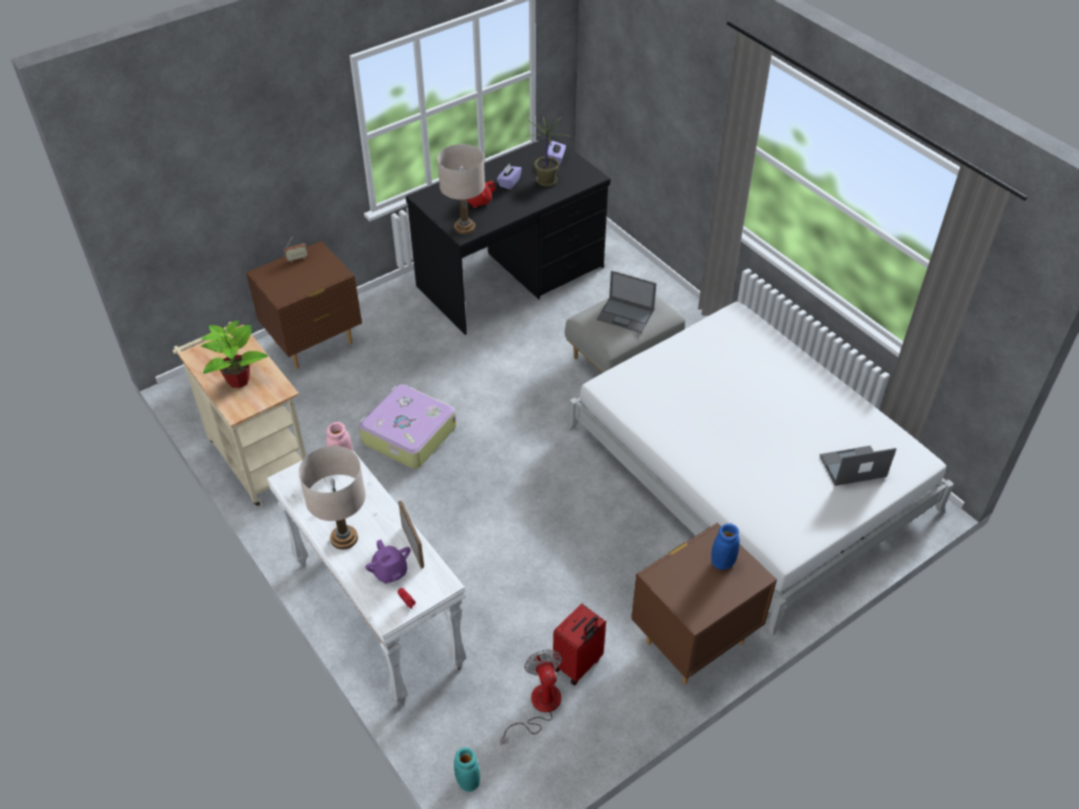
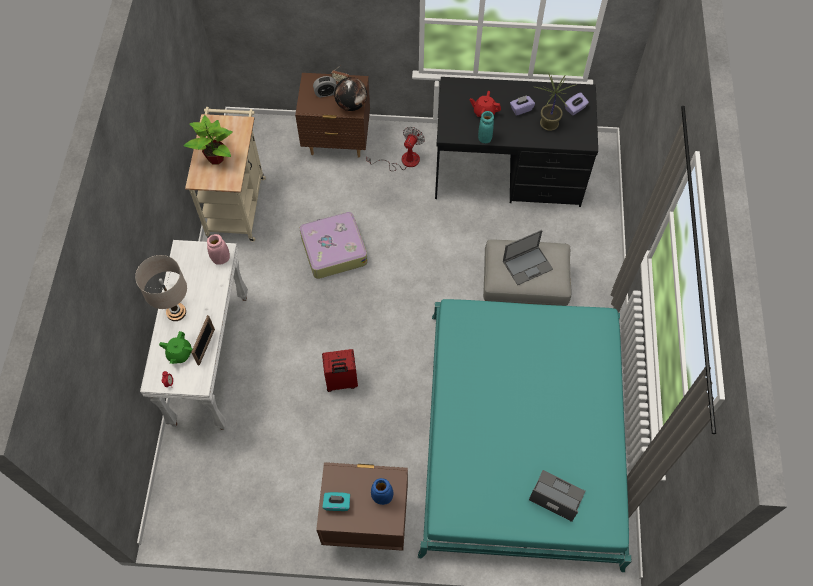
camera: 40 degrees right, 15 degrees up
(291, 275) = (326, 93): none -> alarm clock
(330, 271) = (351, 105): none -> globe
(390, 572) = (179, 354): purple teapot -> green teapot
(464, 227) = (454, 129): beige table lamp -> none
(468, 781) = (167, 499): turquoise vase -> turquoise vase (484, 138)
(538, 707) = (242, 488): fan -> fan (403, 161)
(578, 665) = (287, 481): red suitcase -> red suitcase (341, 382)
(626, 315) = (528, 265): laptop -> laptop turned 90 degrees counterclockwise
(689, 598) = (337, 504): none -> turquoise tissue box
(749, 469) = (522, 435): white bed -> turquoise bed

